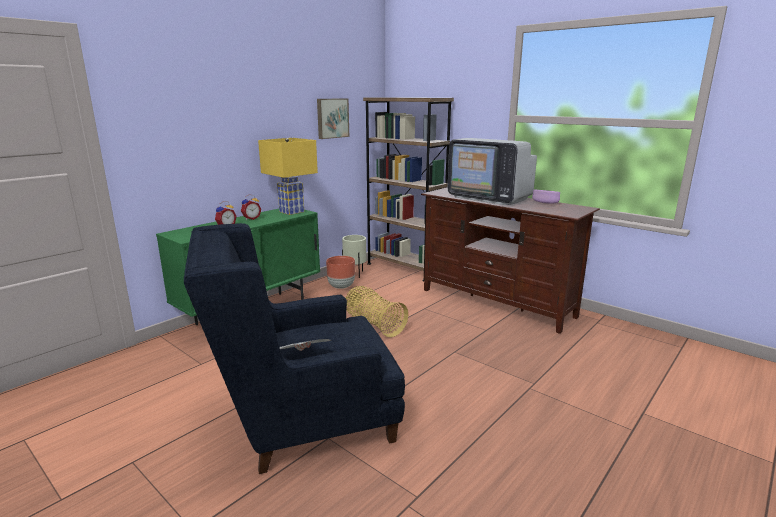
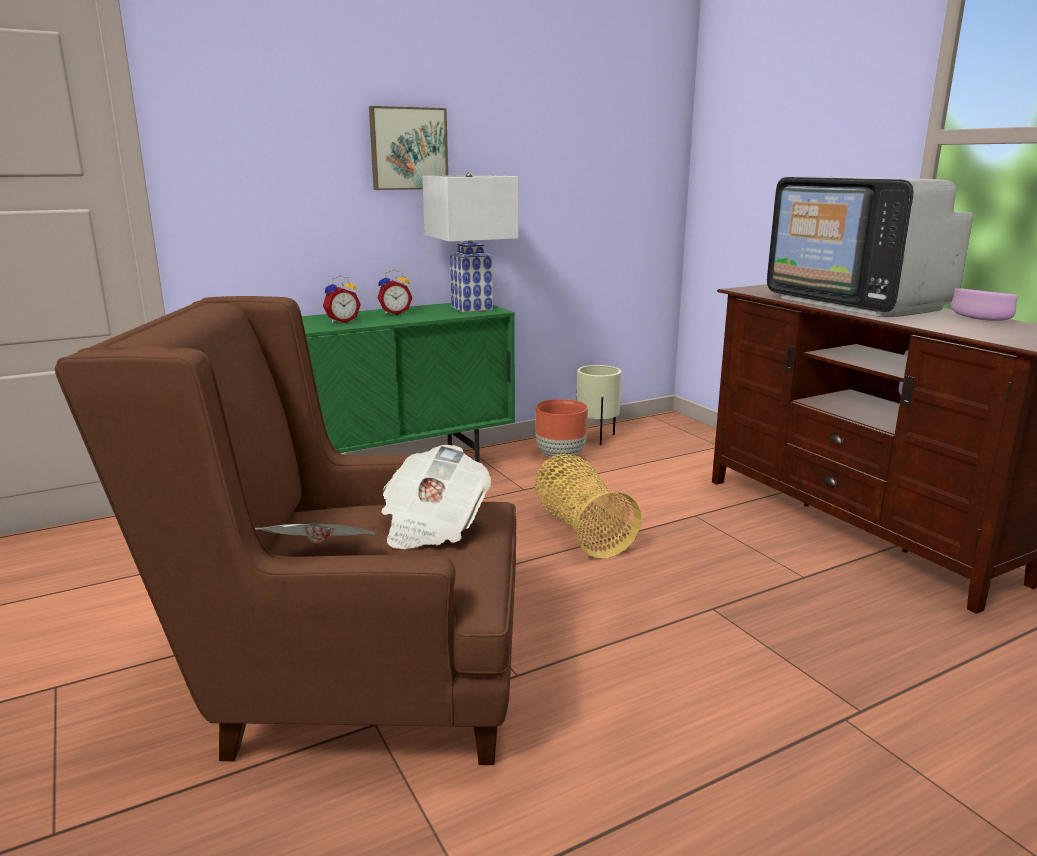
camera: 20 degrees right, 0 degrees up
(292, 212) = (472, 308): yellow table lamp -> white table lamp
(302, 420) = (351, 679): blue armchair -> brown armchair
(332, 118) = (575, 145): picture -> picture (408, 149)
(341, 333) = (432, 525): none -> newspaper
(405, 268) = (696, 438): brown bookcase -> none

